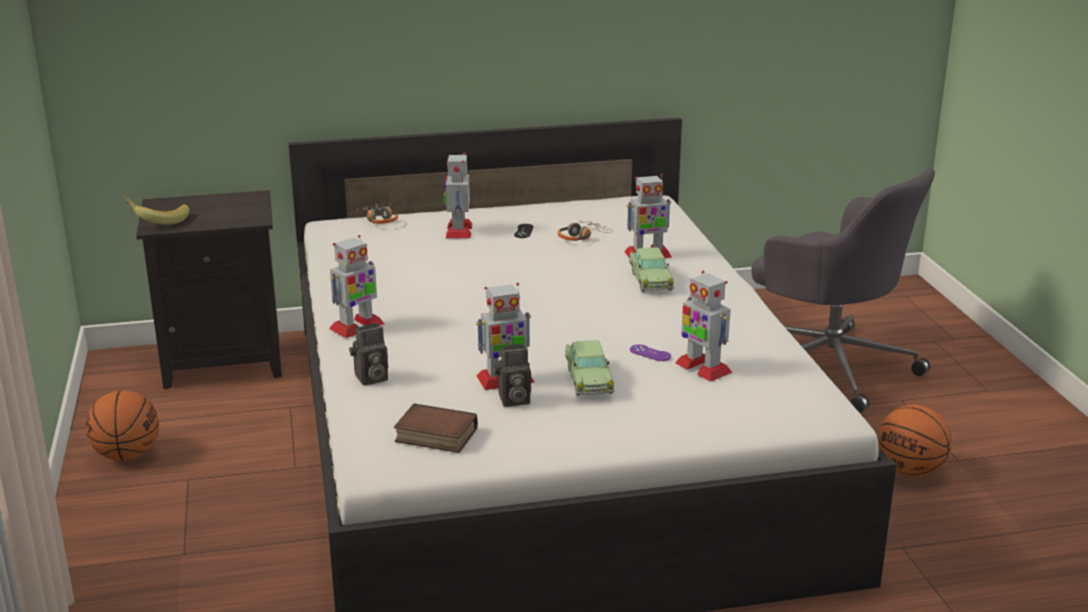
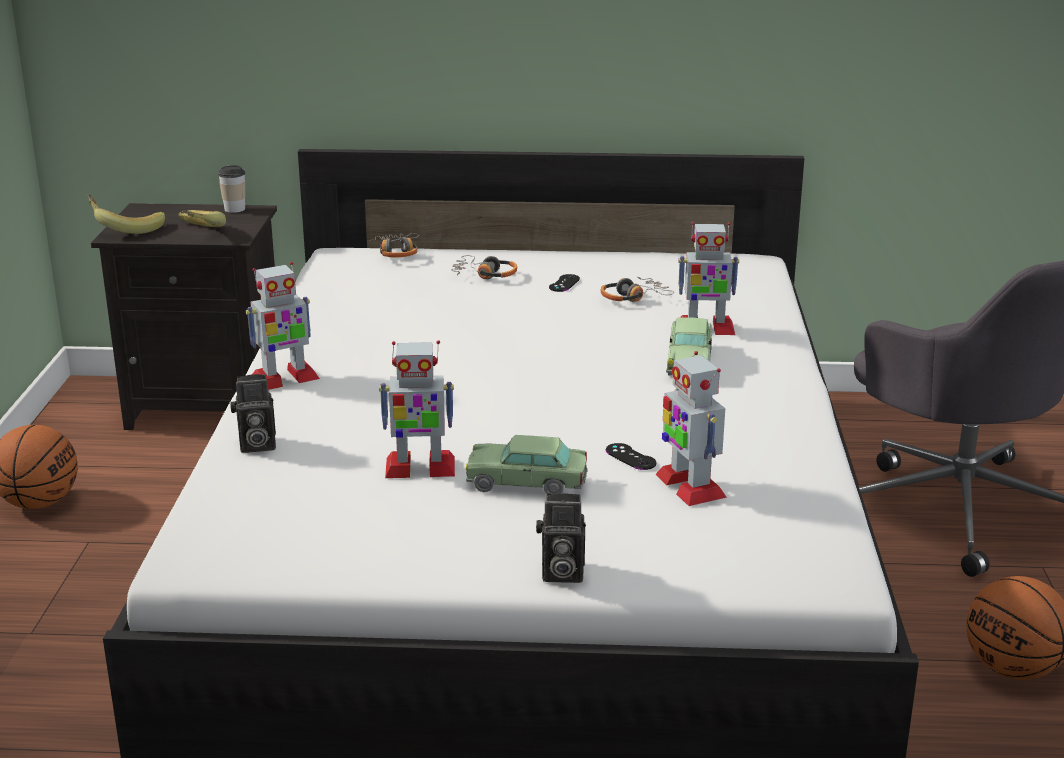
camera: 15 degrees right, 0 degrees up
(219, 219) = (194, 233): none -> banana
(237, 196) = (234, 209): none -> cup
(434, 436) = (283, 530): book -> none
(458, 230) = (484, 275): toy robot -> headphones
(513, 400) = (411, 496): camera -> camera (560, 573)
(588, 380) = (526, 482): toy car -> toy car turned 90 degrees clockwise
(650, 353) = (630, 457): purple game controller -> black game controller

